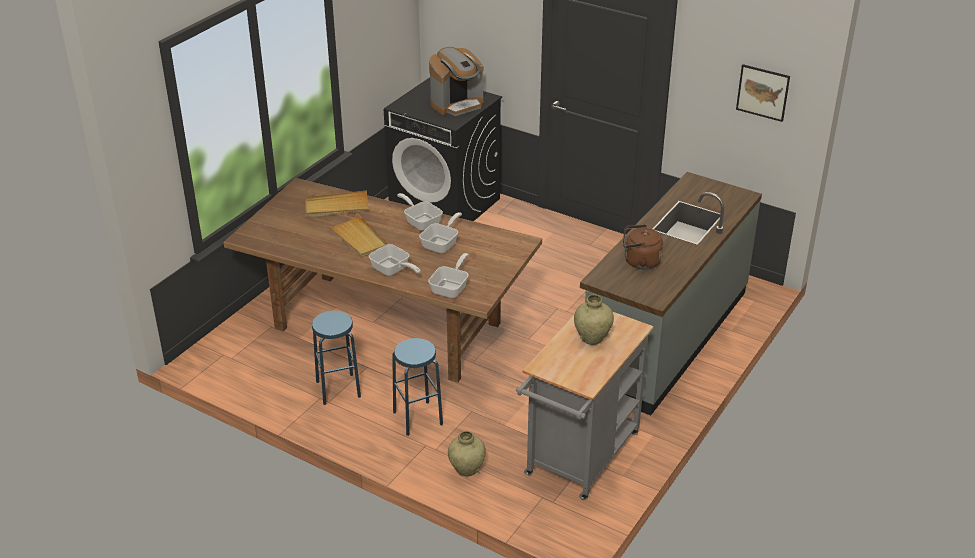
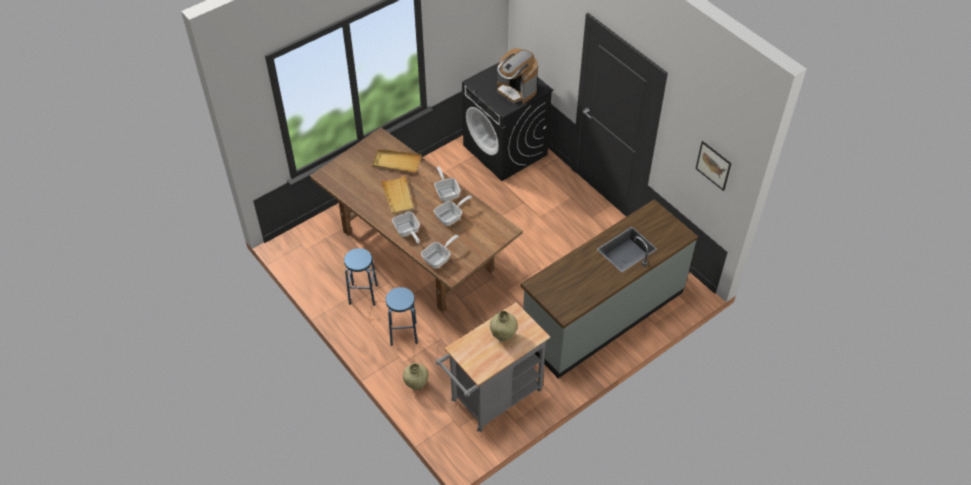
camera: 20 degrees right, 15 degrees up
(457, 104) = (516, 90): coffee machine -> coffee machine turned 60 degrees clockwise
(639, 262) = (571, 277): brown kettle -> none

